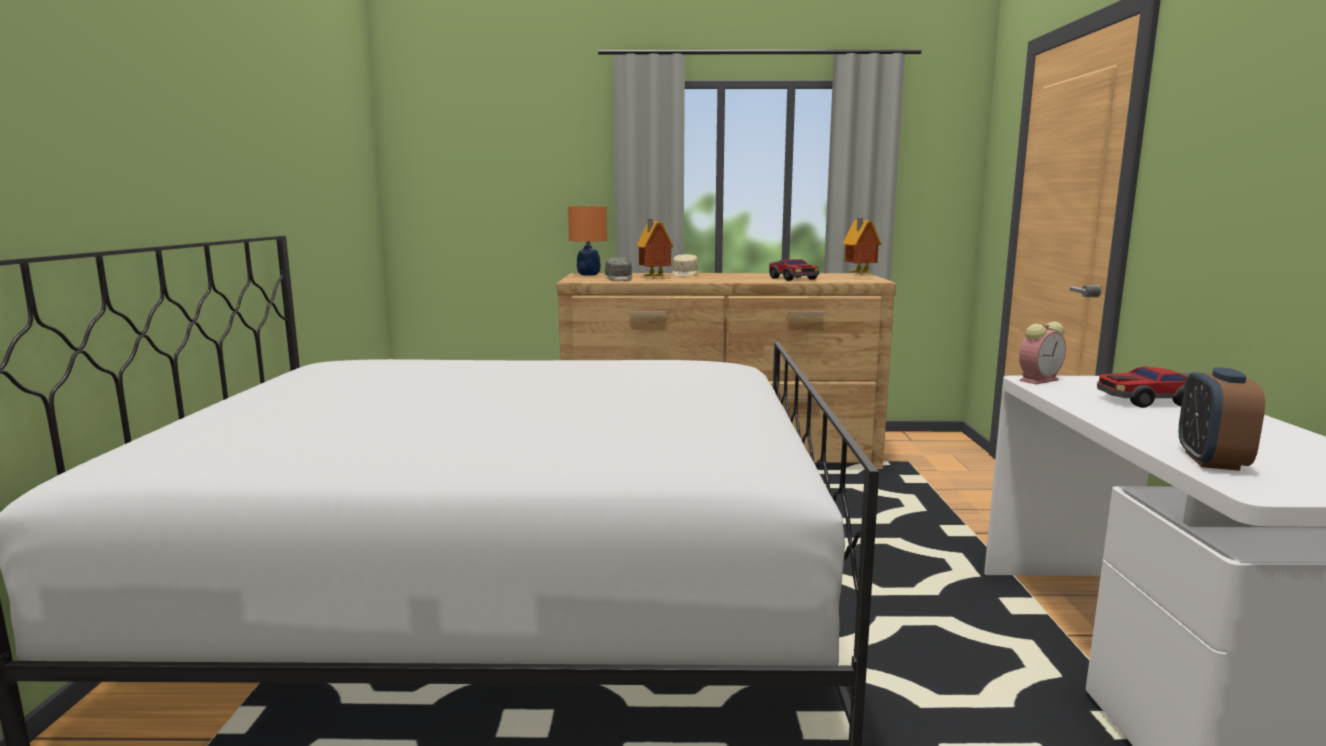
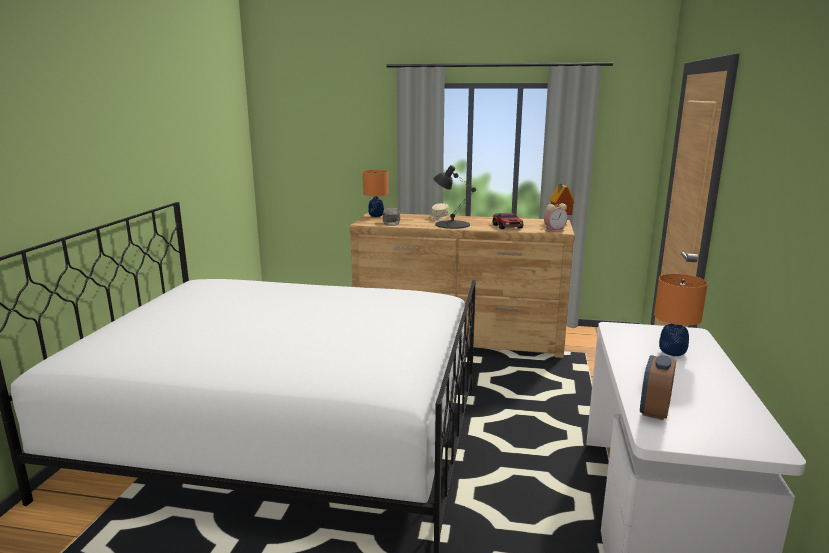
camera: 10 degrees right, 5 degrees up
(653, 278) = (414, 222): toy house -> none
(711, 278) = (452, 224): none -> black table lamp
(1039, 380) = (619, 328): alarm clock -> alarm clock (555, 230)
(1149, 401) = (673, 353): toy car -> orange table lamp

